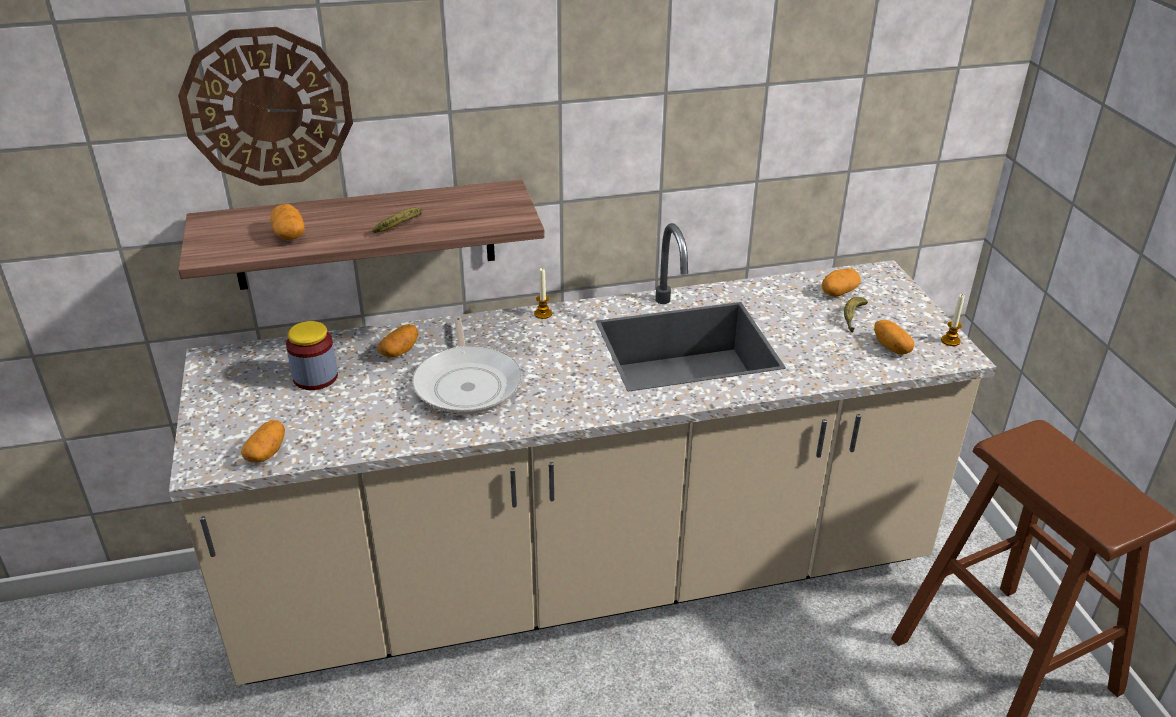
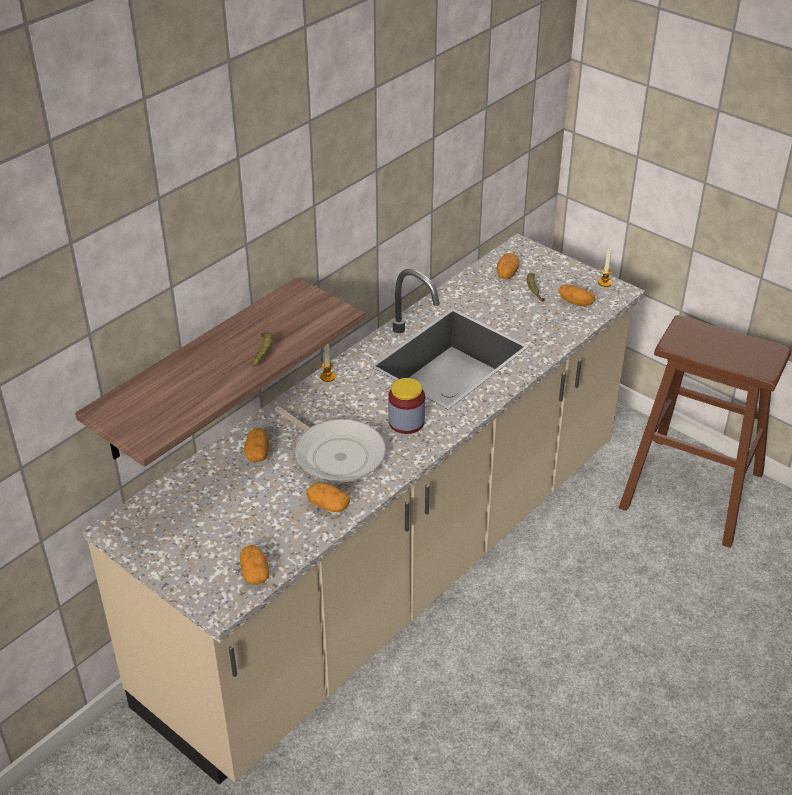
camera: 35 degrees left, 5 degrees up
(268, 108) = (130, 296): wall clock -> none
(289, 235) = (188, 395): potato -> potato (328, 505)
(315, 377) = (219, 503): jar -> jar (406, 422)

